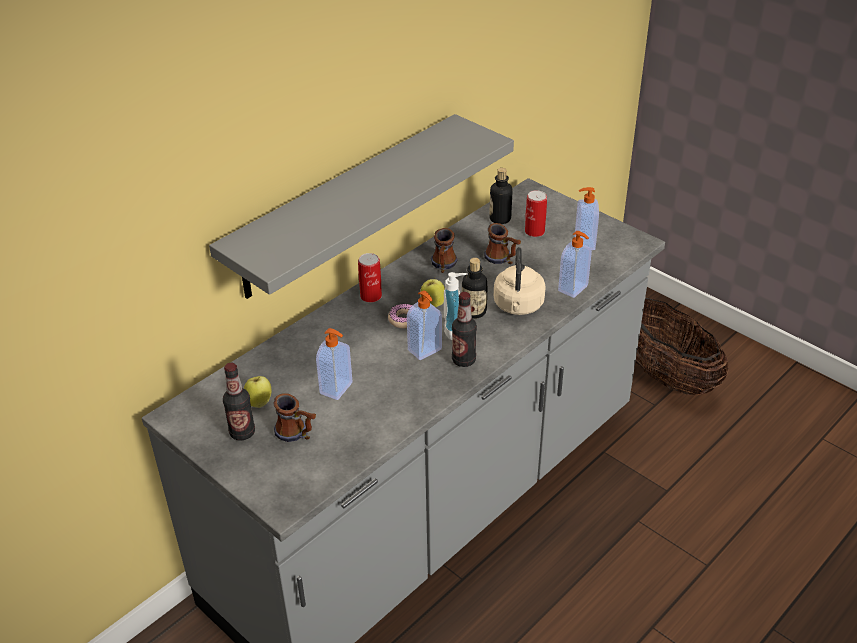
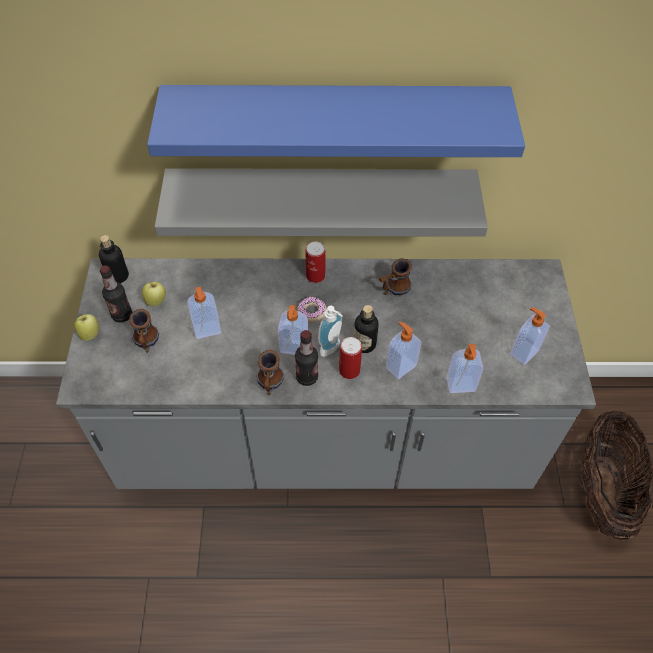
camera: 45 degrees right, 15 degrees up
(348, 110) = (334, 119): none -> blue shelf
(433, 304) = (346, 314): apple -> apple (90, 334)
(500, 219) = (487, 280): bottle -> bottle (118, 276)
(502, 259) = (442, 317): mug -> mug (269, 385)
(518, 306) = (400, 366): beige kettle -> soap dispenser
(534, 231) = (498, 311): can -> can (349, 370)

